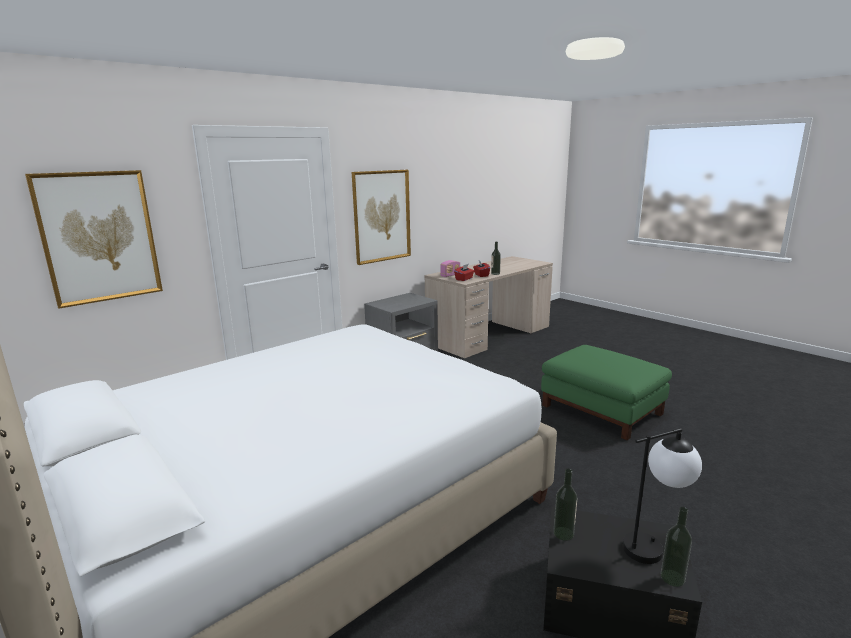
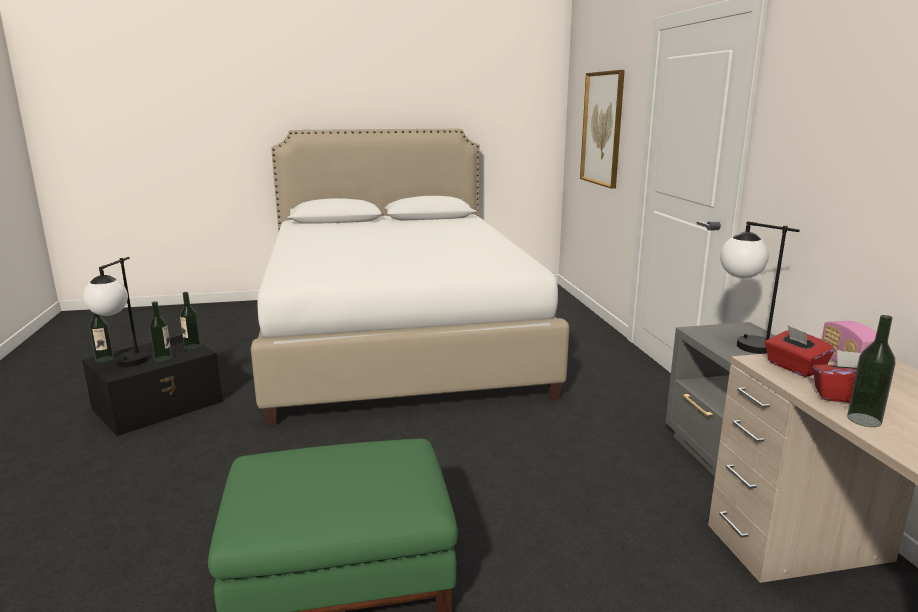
camera: 120 degrees right, 0 degrees up
(381, 216) = (815, 168): picture -> none
(401, 302) = (741, 343): none -> table lamp
(608, 531) = (163, 359): none -> bottle

